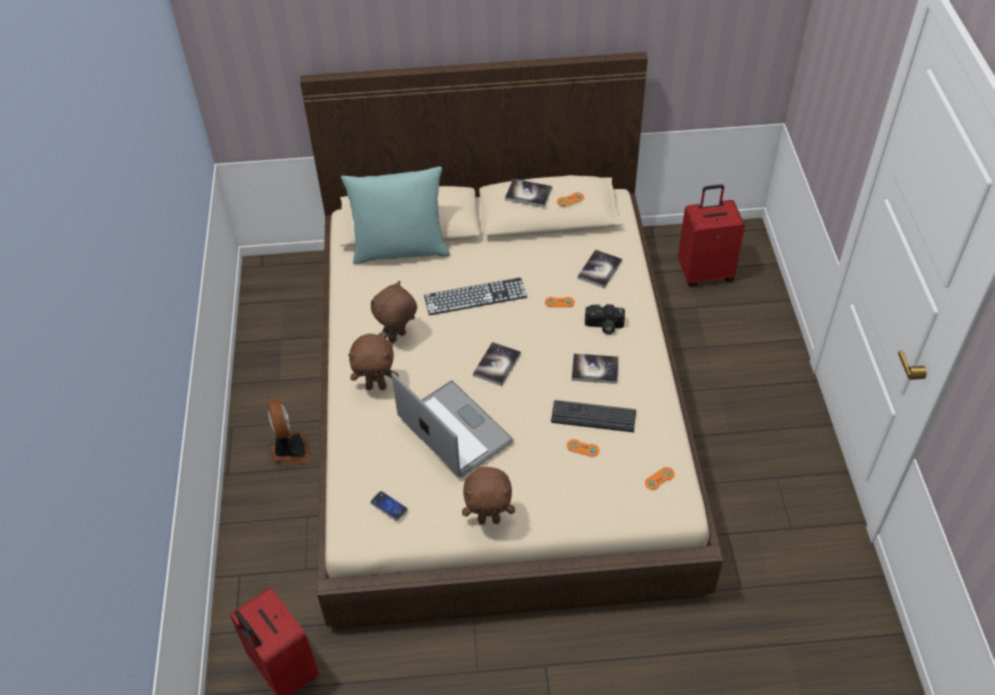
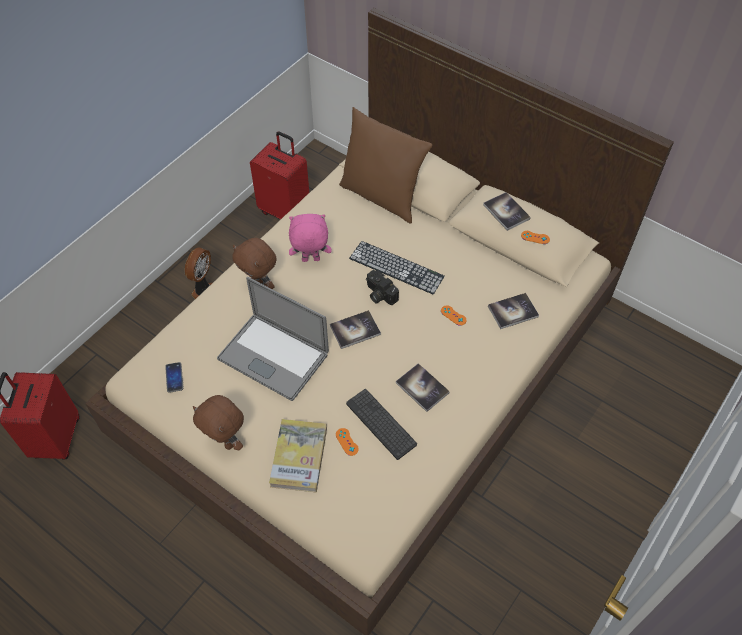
camera: 40 degrees right, 5 degrees up
(398, 338) = (310, 260): brown plush toy -> pink plush toy
(400, 250) = (382, 196): turquoise pillow -> brown pillow
(454, 429) = (273, 356): laptop -> laptop turned 120 degrees clockwise
(559, 485) = (299, 457): none -> book
(604, 326) = (466, 359): camera -> camera (379, 294)
(659, 478) = (376, 513): orange game controller -> none
(705, 272) = (640, 377): red suitcase -> red suitcase (286, 211)

